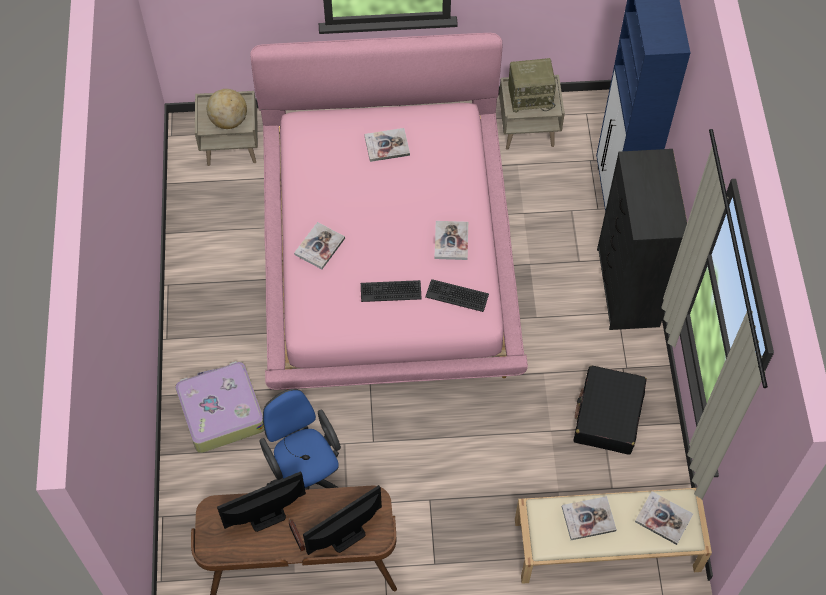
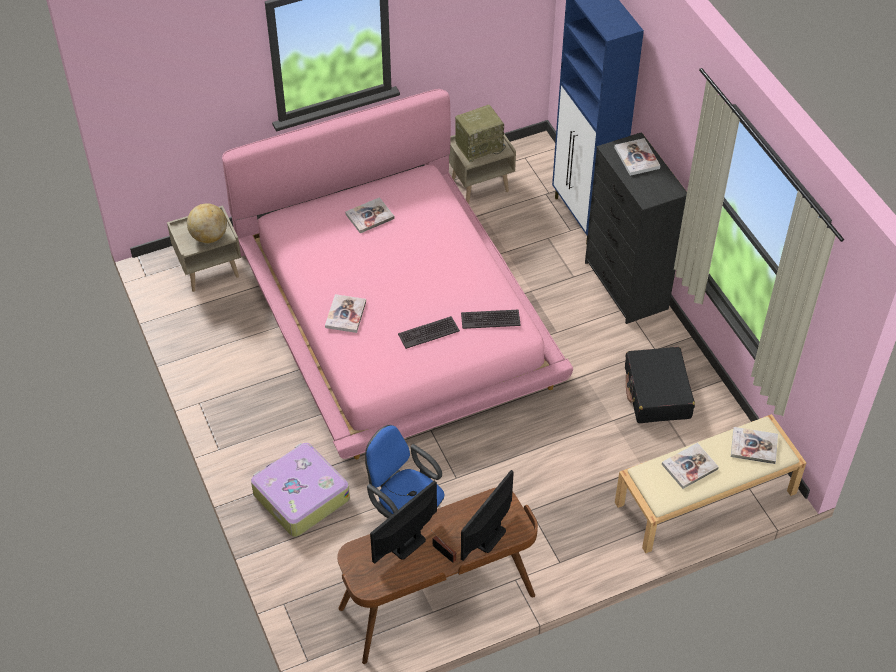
camera: 20 degrees left, 10 degrees down
(451, 241) = (464, 277): book -> book (637, 158)

